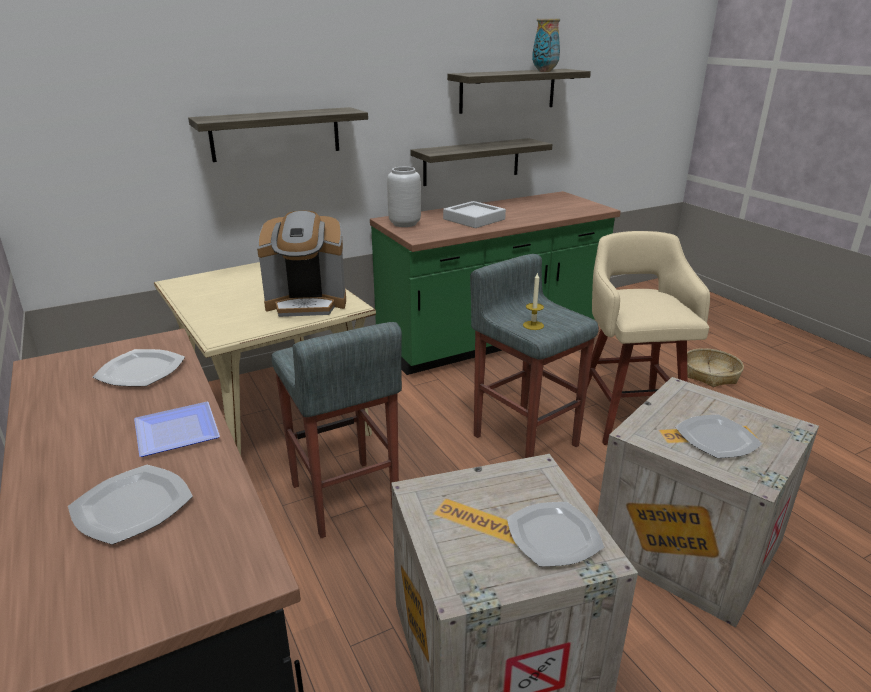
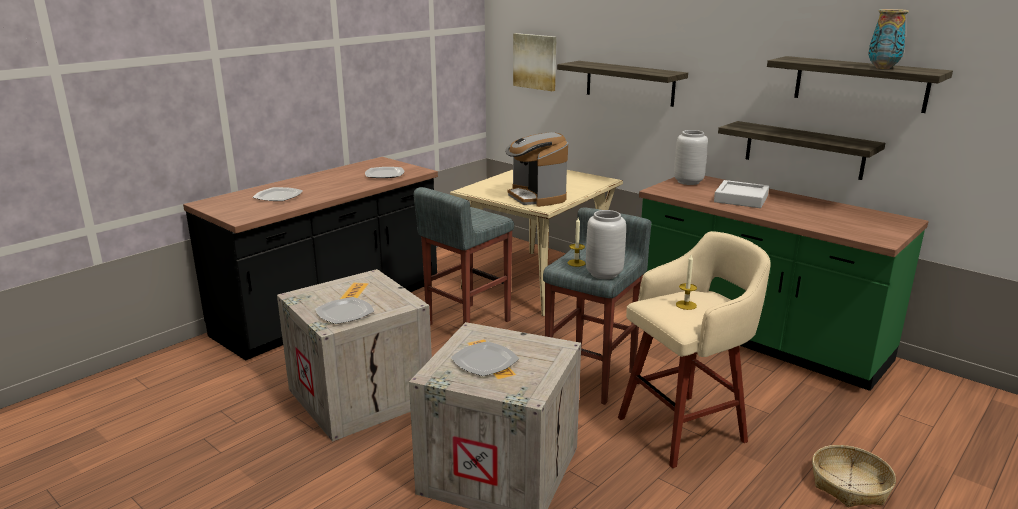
camera: 70 degrees right, 5 degrees down
(102, 132) = (535, 61): none -> picture
(174, 431) = (333, 190): plate -> none
(569, 318) = (604, 274): none -> grey vase
(650, 303) = (686, 305): none -> candle

